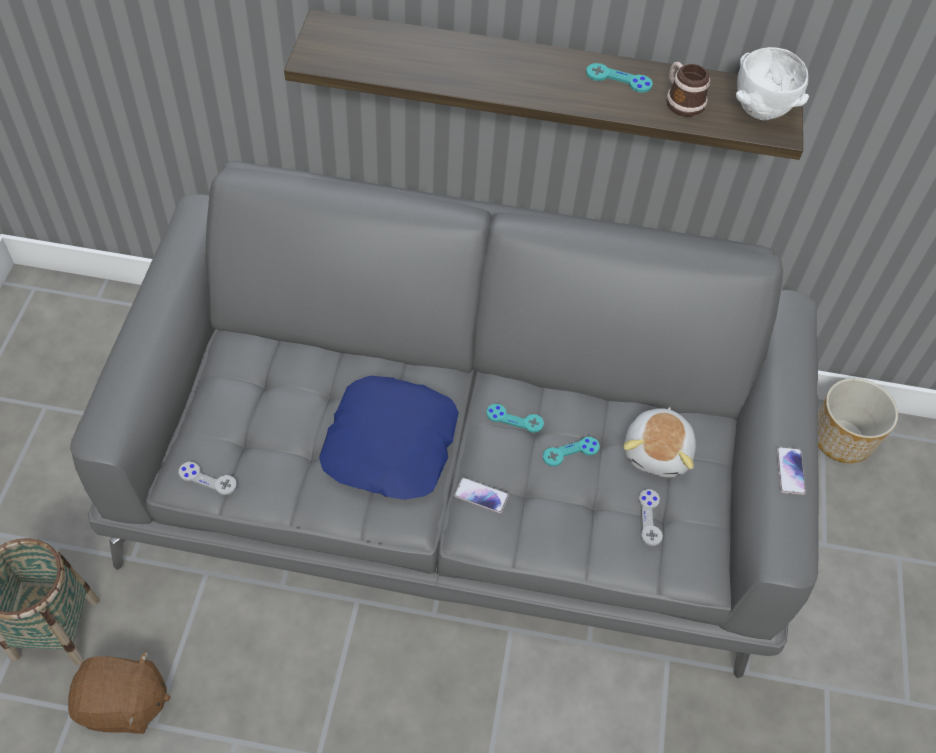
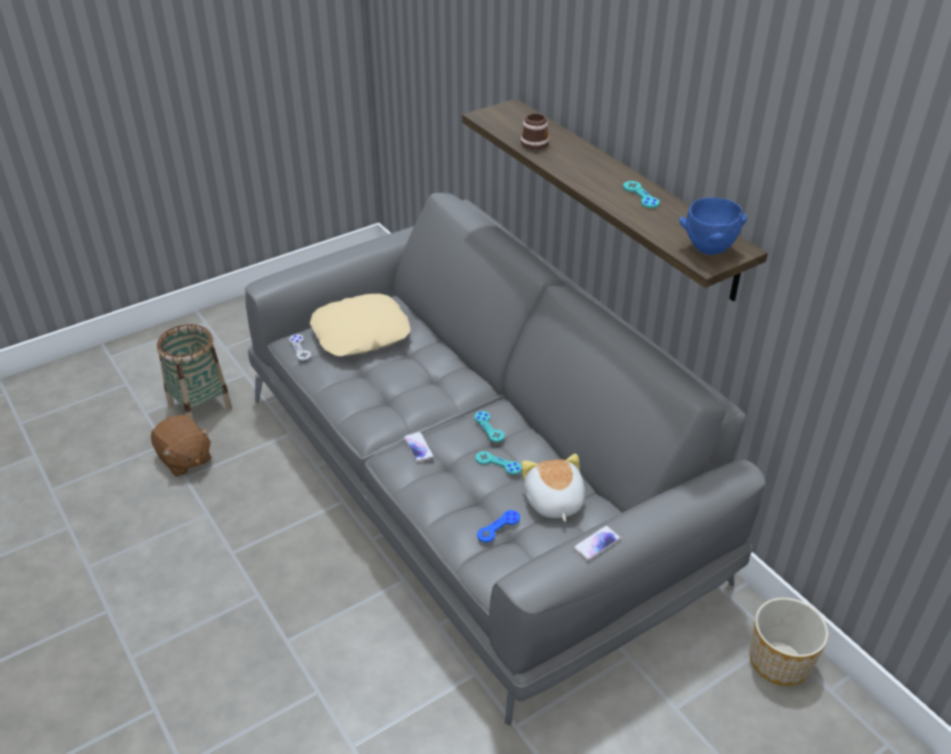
camera: 50 degrees right, 15 degrees down
(252, 409) = (361, 334): none -> beige pillow
(391, 445) = (406, 394): blue pillow -> none
(650, 518) = (498, 527): grey game controller -> blue game controller
(658, 452) = (553, 502): plush toy -> plush toy turned 105 degrees clockwise
(681, 100) = (664, 221): mug -> mug (535, 142)
(759, 112) = (708, 249): white bowl -> blue bowl

